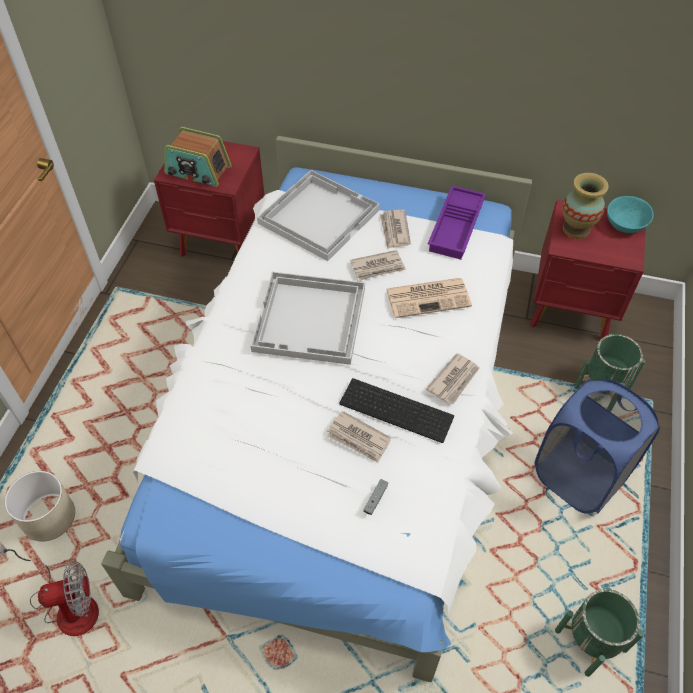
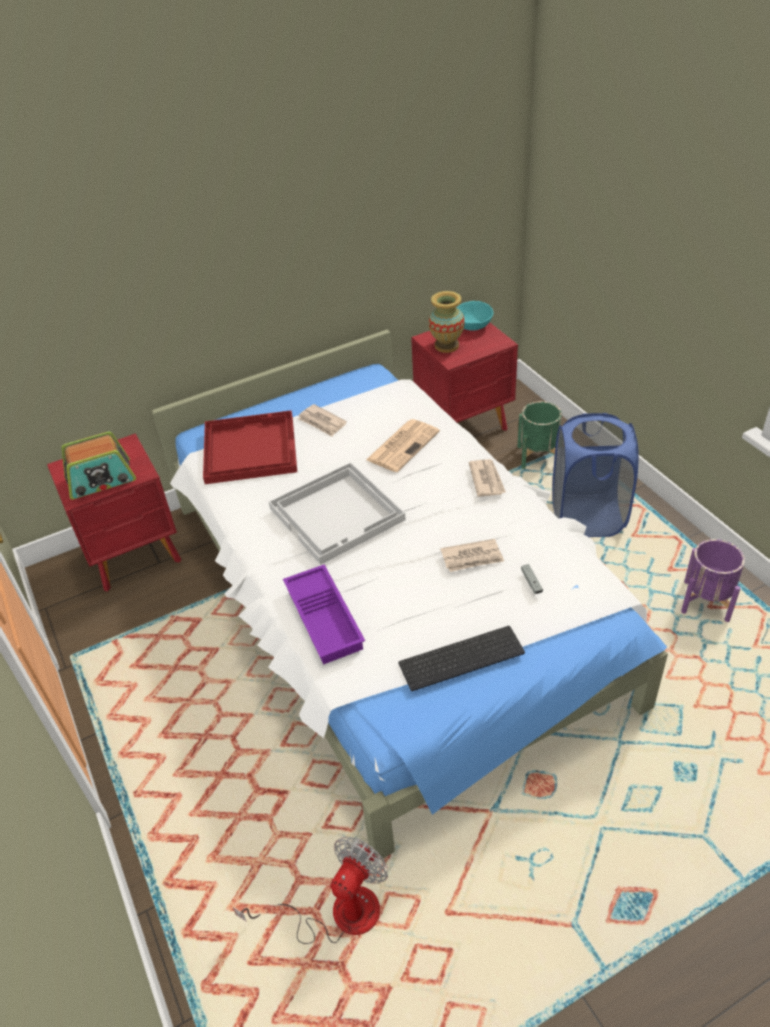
camera: 40 degrees left, 10 degrees down
(49, 516) = (234, 868): beige planter -> none
(318, 215) = (249, 449): white tray -> red tray
(378, 267) = (341, 451): newspaper -> none
(398, 409) = (474, 521): keyboard -> keyboard (461, 656)
(457, 227) = (364, 393): purple tray -> purple tray (326, 618)
(590, 641) = (706, 601): green planter -> purple planter

